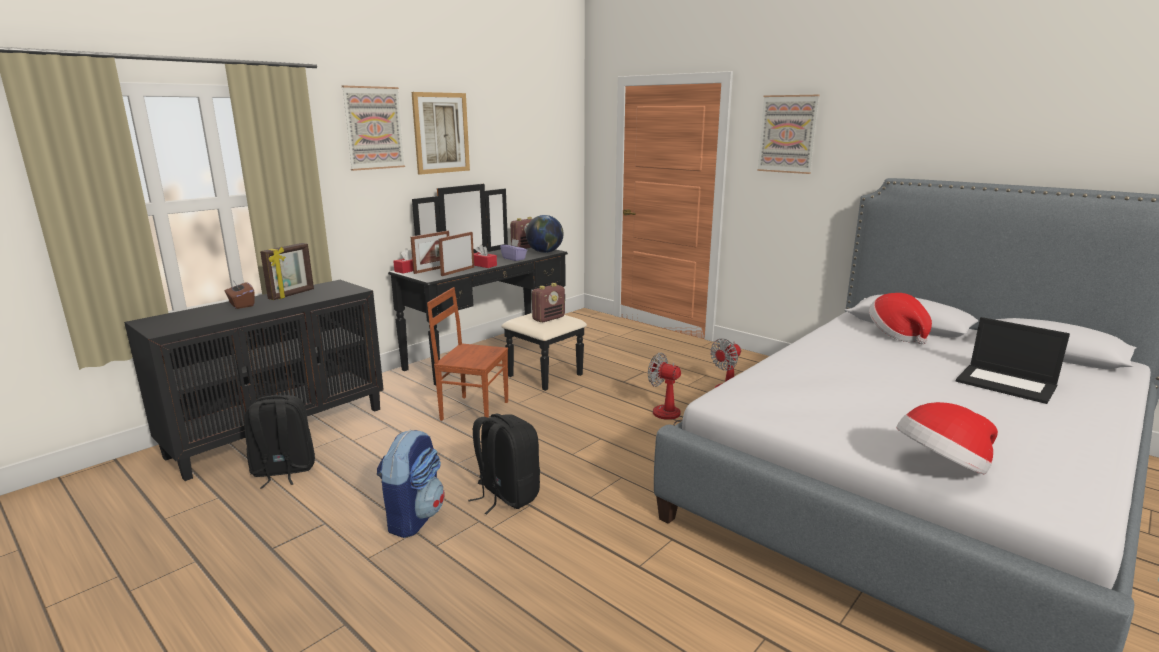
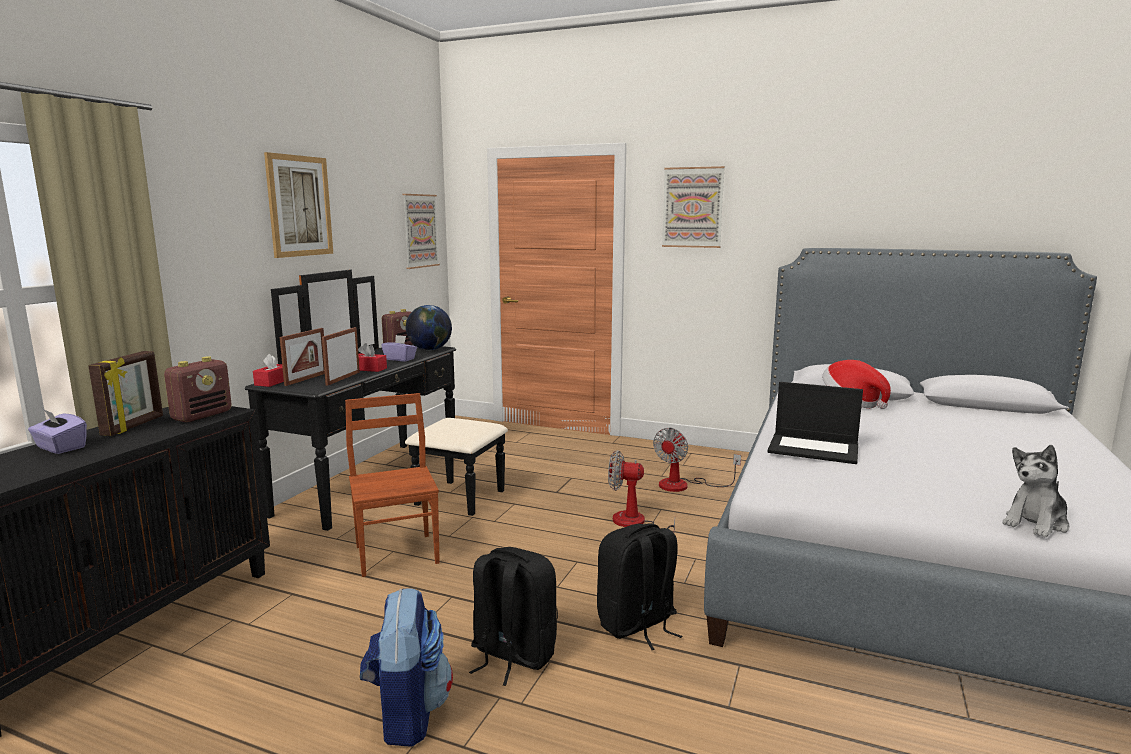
camera: 20 degrees left, 5 degrees down
(241, 305) = (60, 448): brown tissue box -> purple tissue box
(283, 471) = (161, 690): black backpack -> black backpack (637, 625)
(373, 128) = (220, 196): picture -> picture (420, 231)
(474, 410) = (398, 553): brown chair -> brown chair turned 75 degrees clockwise
(548, 318) = (464, 427): radio -> radio (202, 416)
(941, 467) = (1036, 523): hat -> plush toy
(1007, 384) = (990, 436): laptop -> laptop (814, 449)

